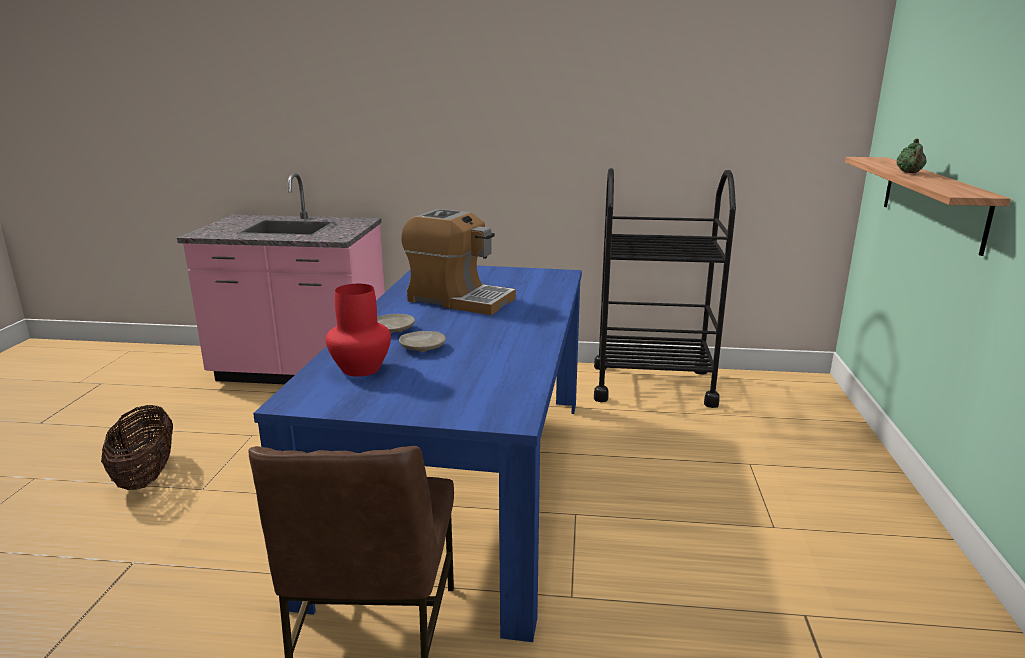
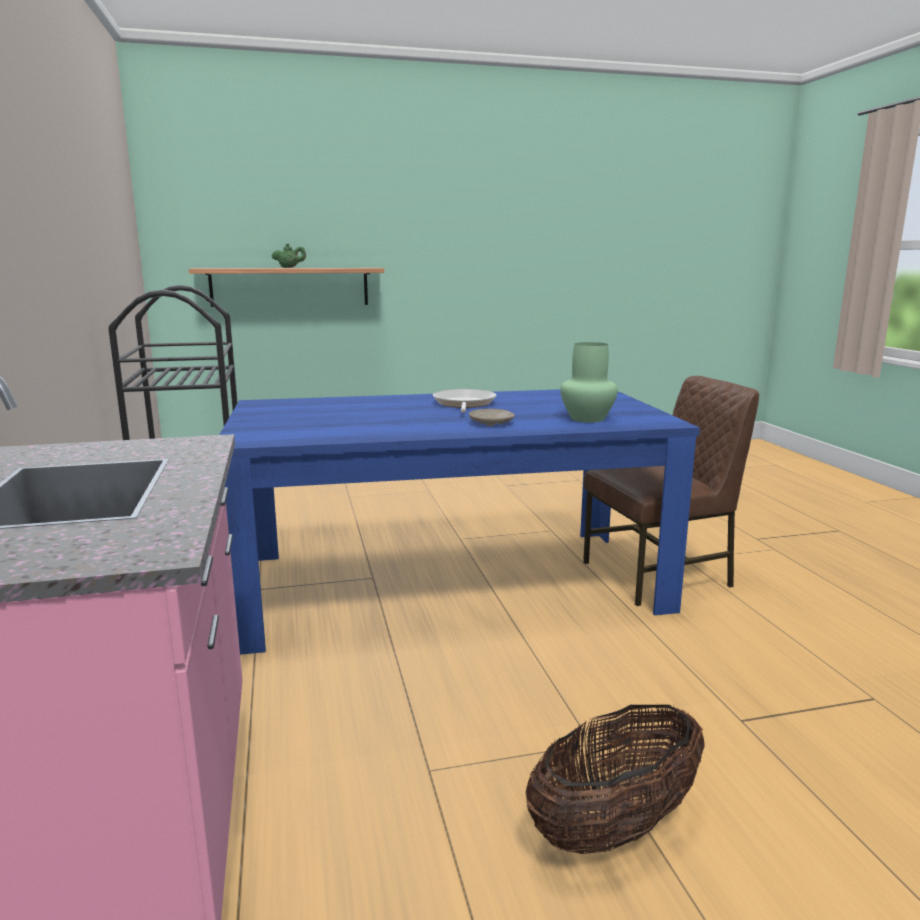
camera: 110 degrees left, 5 degrees down
(360, 369) = (588, 419): red vase -> green vase
(423, 347) = (521, 412): beige plate -> none
(459, 300) = (379, 418): coffee machine -> none
(492, 333) = (464, 404): none -> frying pan

